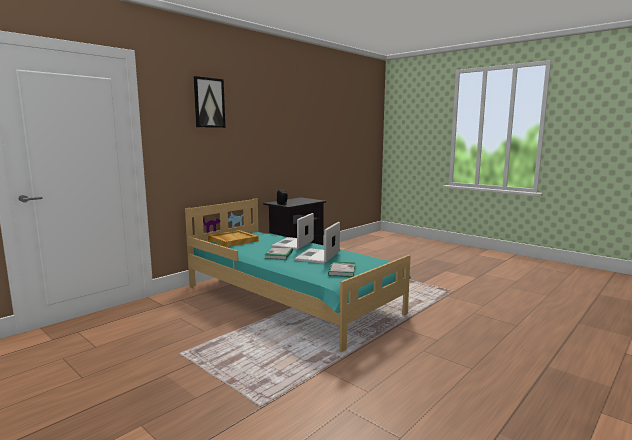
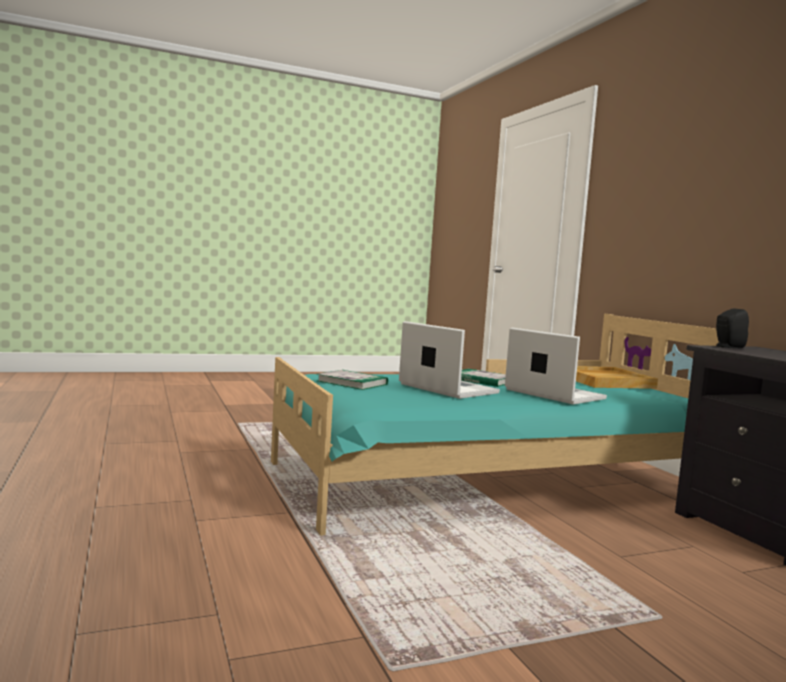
camera: 115 degrees right, 5 degrees down
(209, 103) = (679, 129): picture -> none

